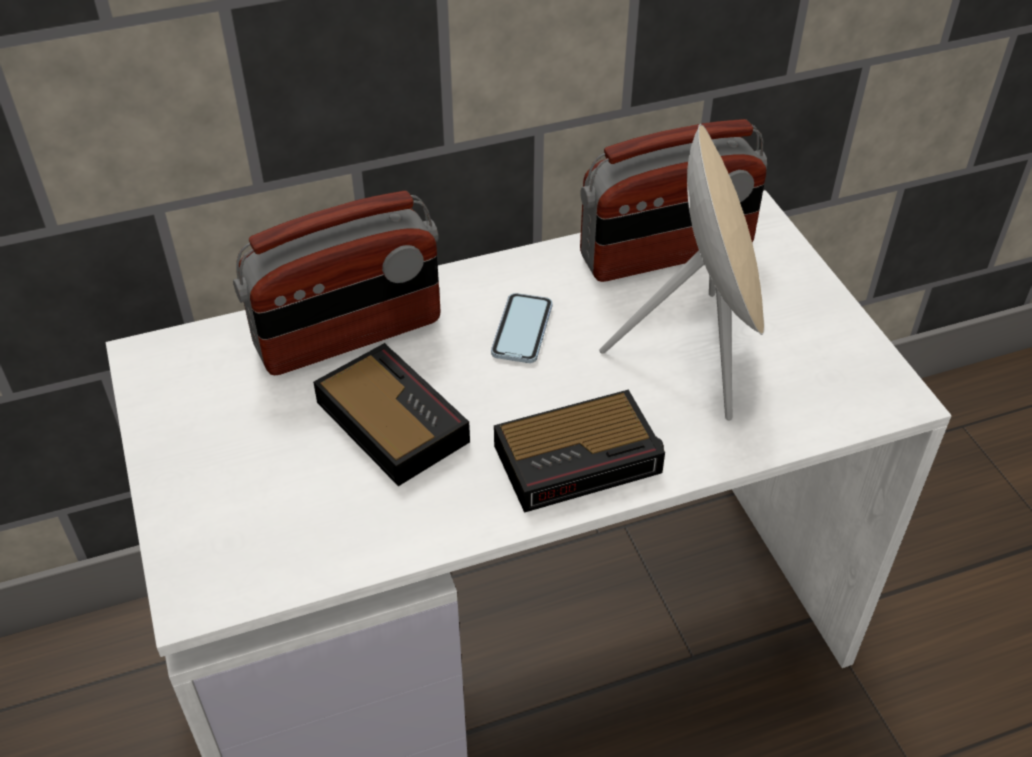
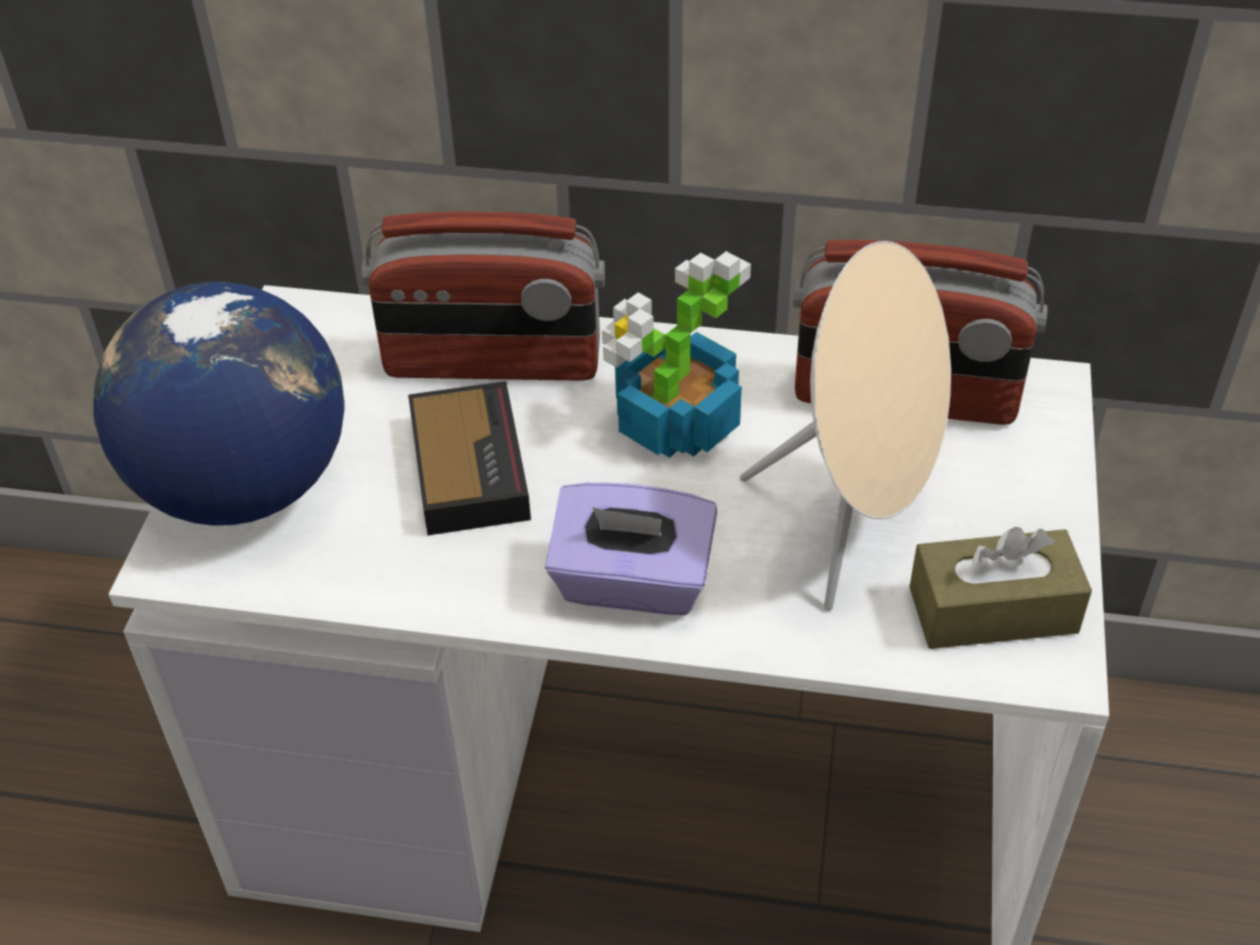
camera: 30 degrees right, 0 degrees up
(212, 510) = (242, 487): none -> globe
(522, 330) = (674, 423): phone -> potted plant
(581, 458) = (632, 583): alarm clock -> purple tissue box
(832, 376) = (993, 610): none -> brown tissue box

